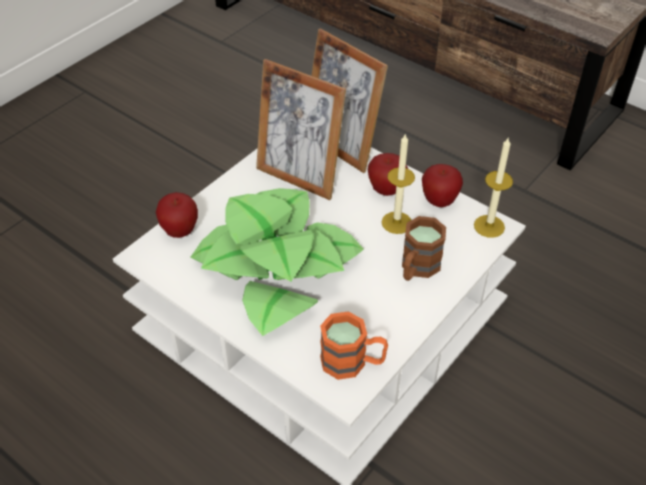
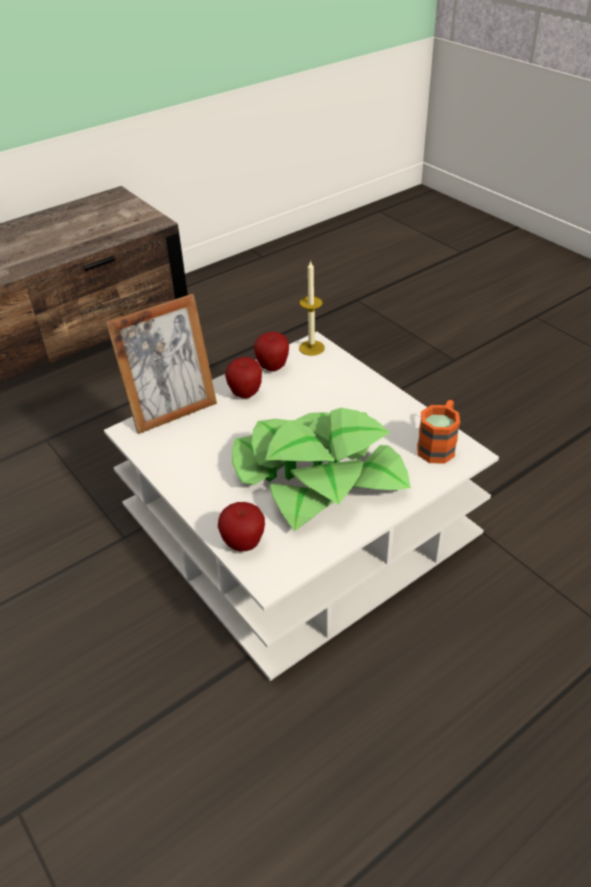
camera: 75 degrees left, 5 degrees down
(299, 176) = (201, 445): picture frame -> none
(396, 222) = (289, 394): candle -> none
(417, 268) = (346, 393): brown mug -> none

